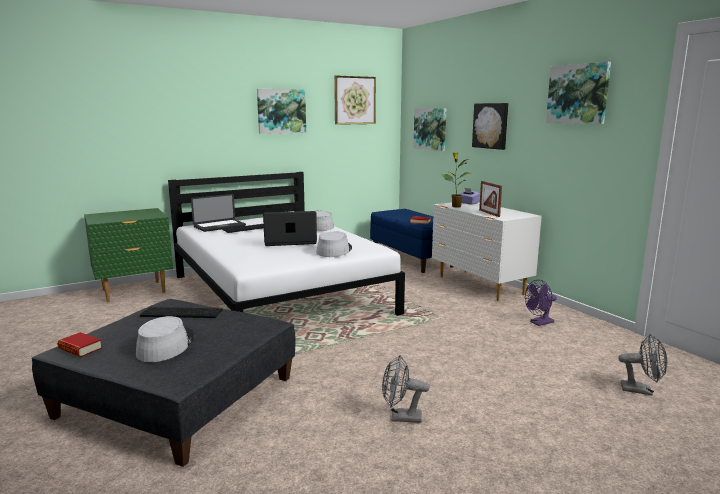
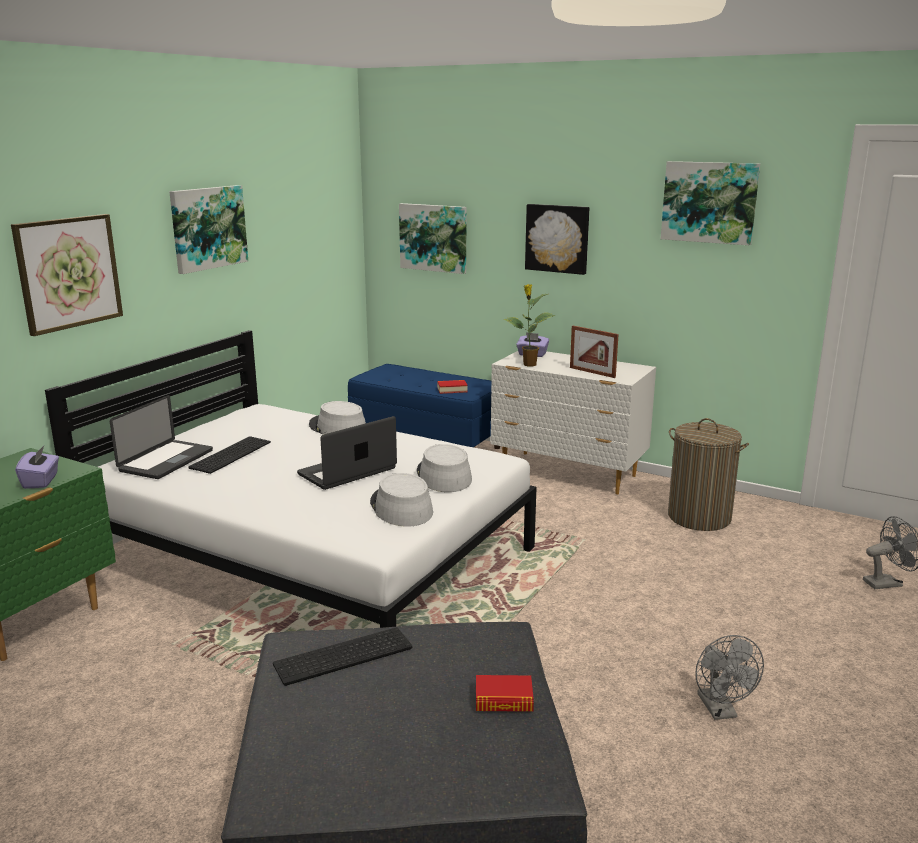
camera: 30 degrees left, 5 degrees up
(80, 348) = (293, 786): book -> book (503, 700)
(138, 217) = (41, 481): none -> purple tissue box
(166, 345) = (425, 727): grey hat -> grey hat (400, 508)
(354, 100) = (306, 195): picture -> picture (68, 273)
(401, 417) = (720, 711): grey fan -> grey fan turned 75 degrees counterclockwise
(539, 323) = (699, 517): purple fan -> laundry basket

